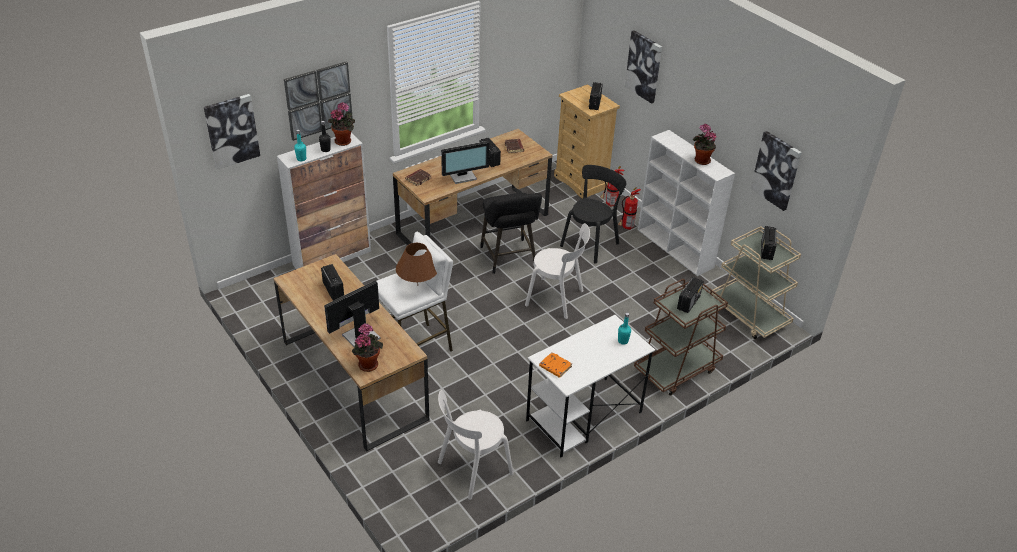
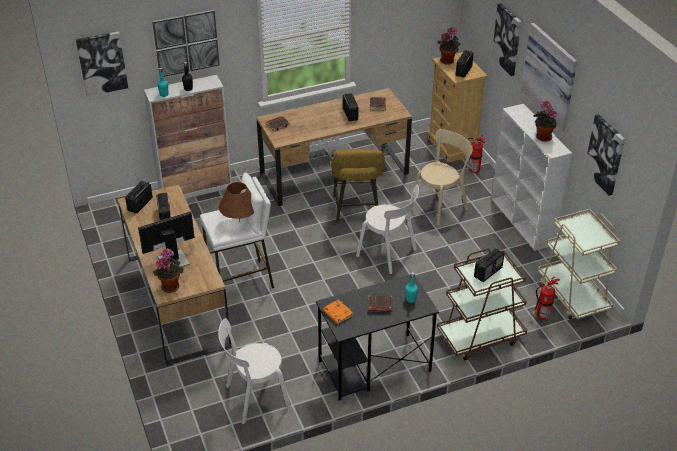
camera: 15 degrees right, 0 degrees up
(344, 141) = (207, 82): potted plant -> potted plant (448, 60)
(463, 176) = (319, 127): monitor -> none
(509, 259) = (356, 210): black stool -> yellow stool
(583, 417) = (374, 367): white desk -> black desk
(591, 243) = (440, 205): black chair -> beige chair
(594, 352) = (379, 306): none -> brown book
(626, 227) = (480, 195): fire extinguisher -> fire extinguisher (541, 317)
(704, 97) = (551, 75): none -> picture
(766, 251) = (587, 233): radio -> radio (140, 204)

